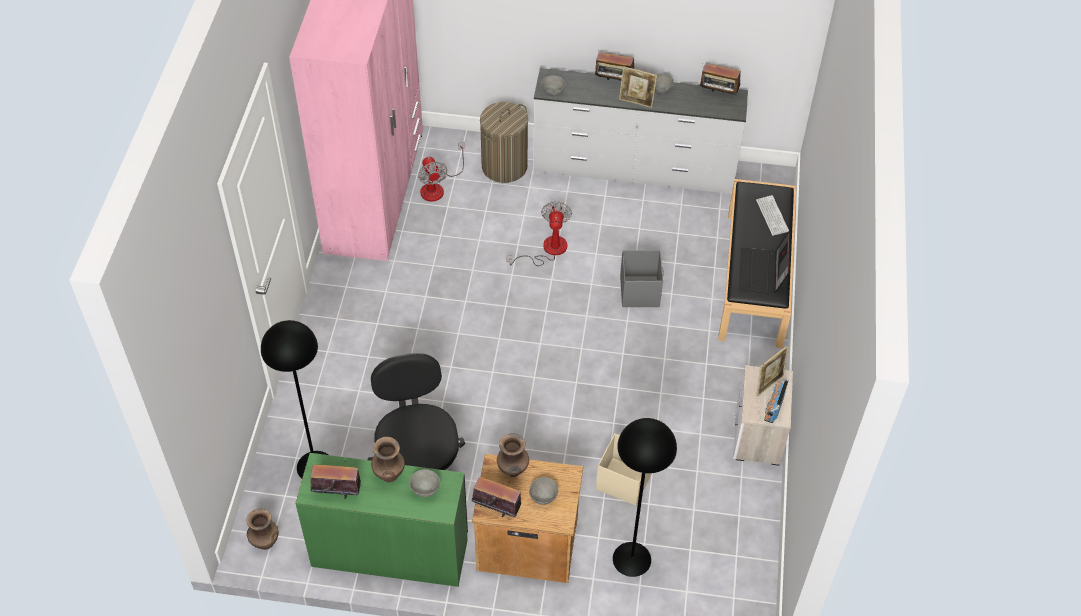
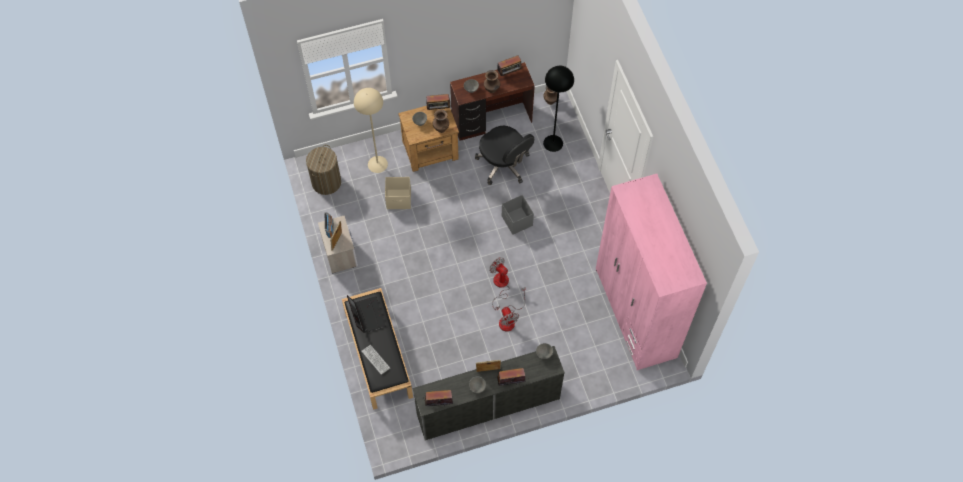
camera: 155 degrees right, 10 degrees up
(390, 550) = (492, 121): green desk -> brown desk
(437, 187) = (601, 334): fan -> fan (500, 286)
(504, 166) = (570, 369): laundry basket -> laundry basket (326, 182)
(631, 559) = (377, 164): black floor lamp -> beige floor lamp
(640, 291) = (441, 314): grey storage box -> grey storage box (517, 221)

